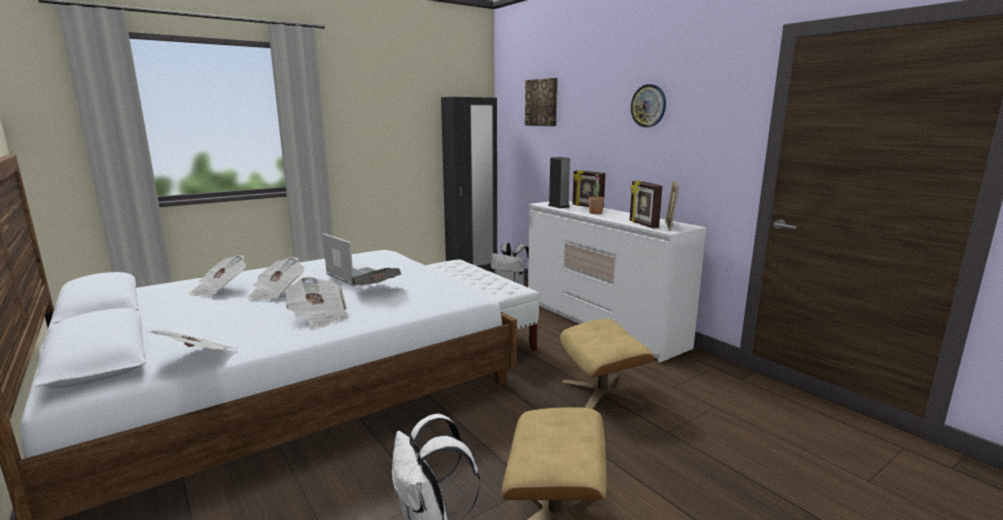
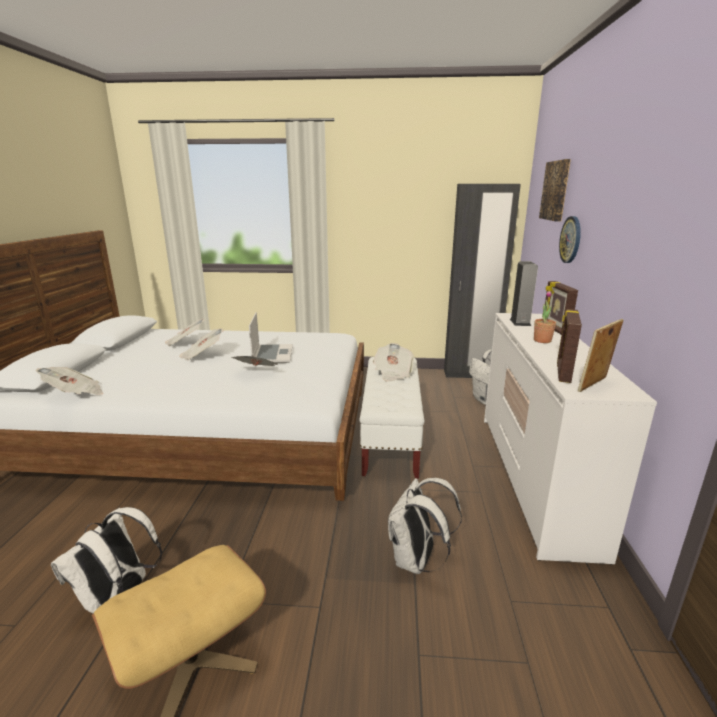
camera: 40 degrees right, 5 degrees up
(318, 317) = (182, 385): newspaper -> newspaper (393, 373)
(602, 392) = (416, 561): beige ottoman -> white backpack
(648, 106) = (637, 201): wall clock -> wall clock (571, 239)

